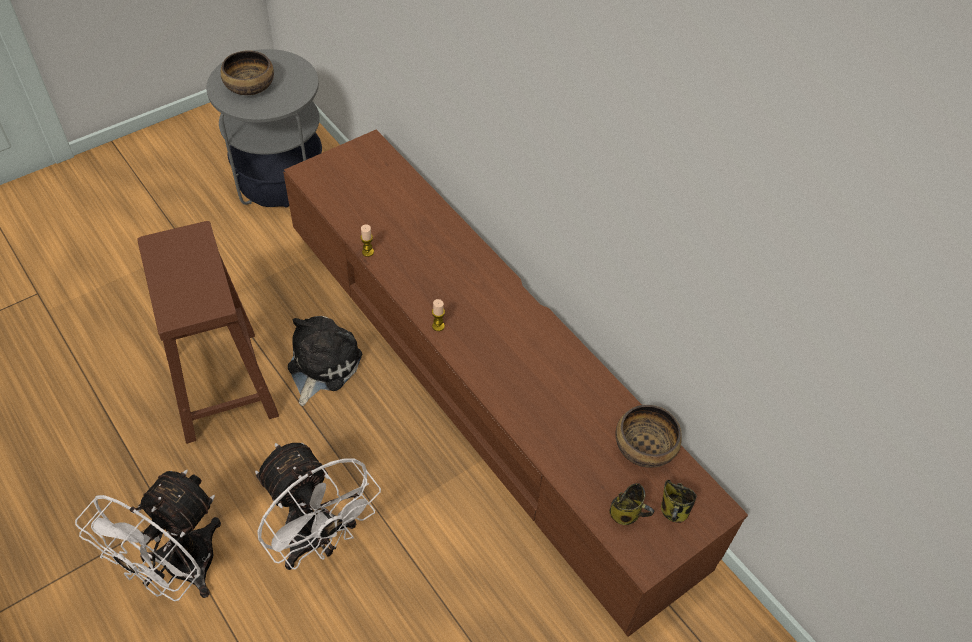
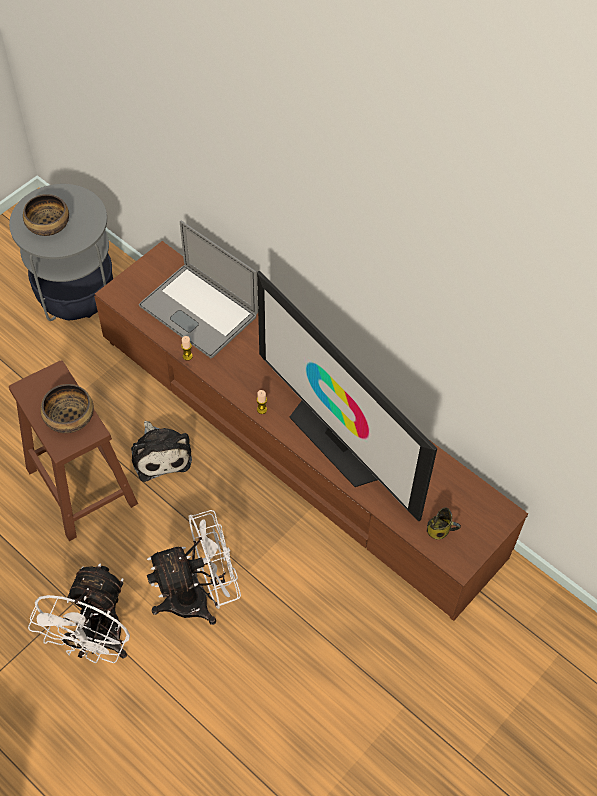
camera: 10 degrees left, 5 degrees up
(318, 541) = (199, 597): white fan -> white fan turned 60 degrees counterclockwise
(321, 365) = (160, 454): plush toy -> plush toy turned 150 degrees clockwise
(395, 206) = (198, 310): none -> laptop
(522, 378) = (338, 440): none -> television
(644, 446) = (442, 476): bowl -> bowl (69, 417)
(674, 512) = (474, 522): mug -> none

